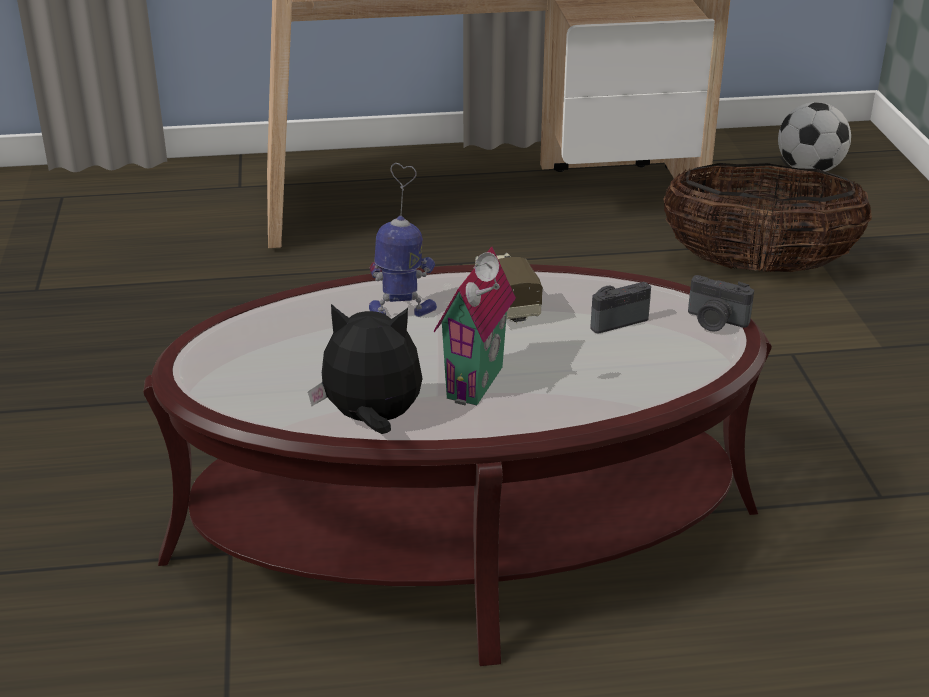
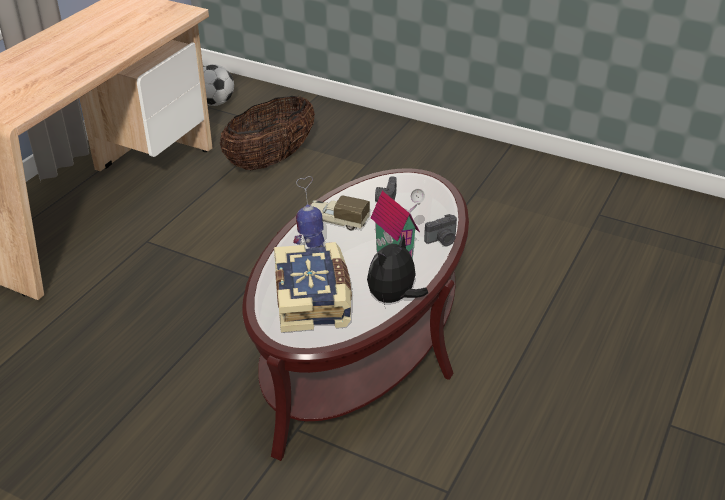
camera: 55 degrees left, 5 degrees up
(294, 354) = (314, 300): none -> book
(715, 322) = (416, 178): camera -> camera (442, 240)

